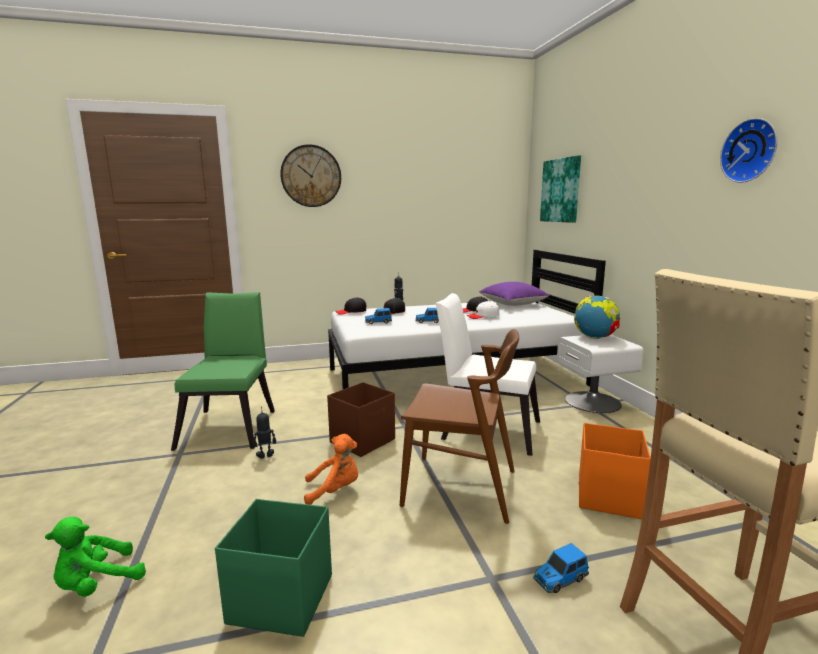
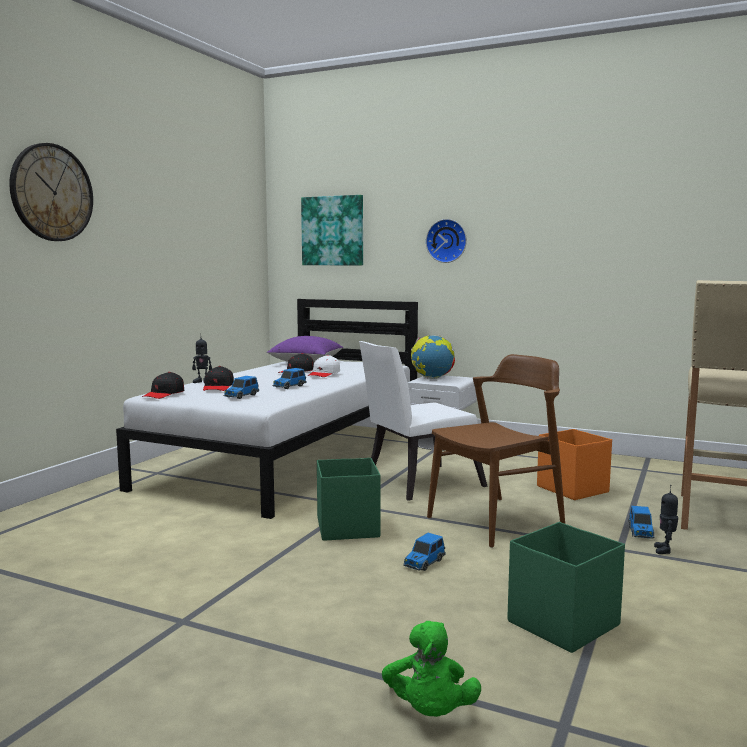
camera: 50 degrees left, 5 degrees down
(231, 426) = (165, 576): green chair -> none
(265, 456) = (291, 575): toy robot -> toy robot (665, 550)
(335, 490) = (423, 563): orange plush toy -> toy car
(363, 440) = (348, 527): brown storage box -> green storage box
(751, 151) = (561, 205): wall clock -> wall clock (447, 241)

